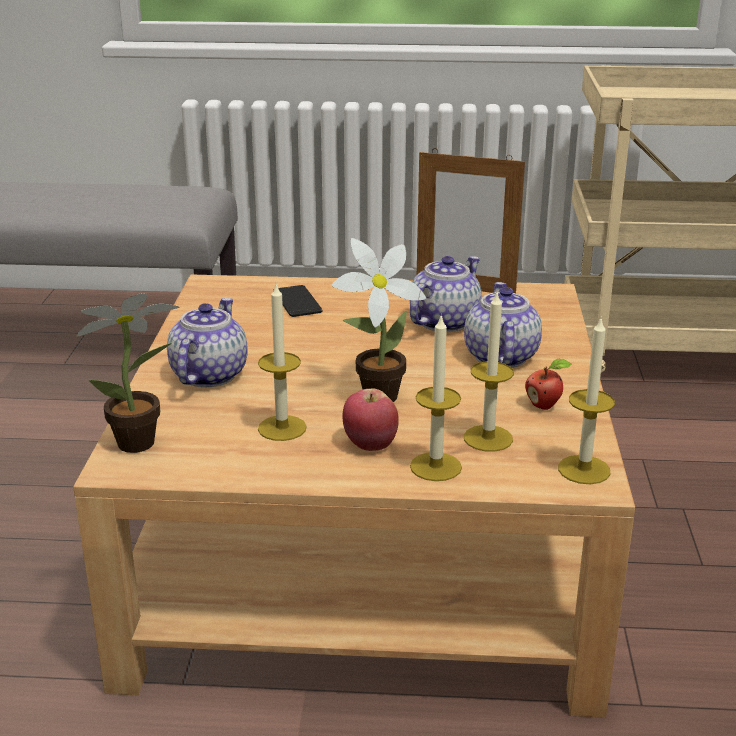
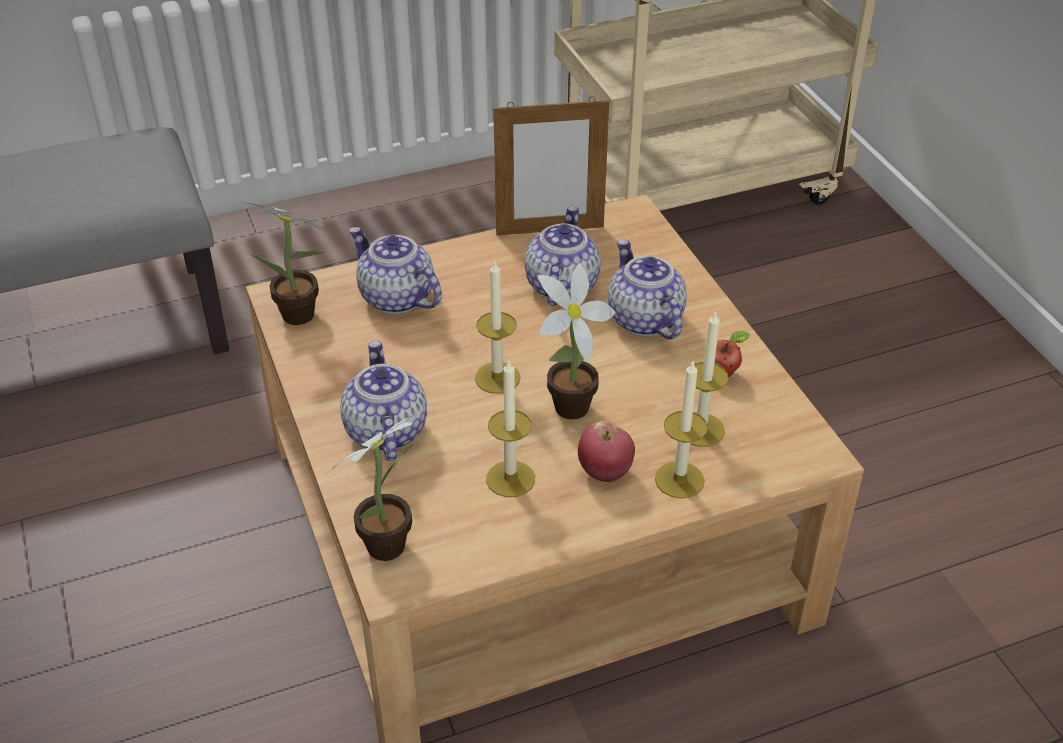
camera: 25 degrees left, 15 degrees up
(213, 298) = (302, 317): none -> potted plant
(297, 302) = (395, 298): phone -> teapot
(584, 469) = (801, 440): candle -> candle (497, 378)

